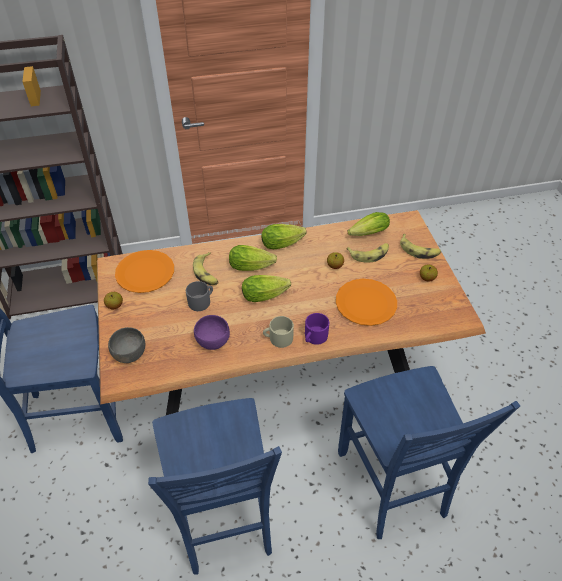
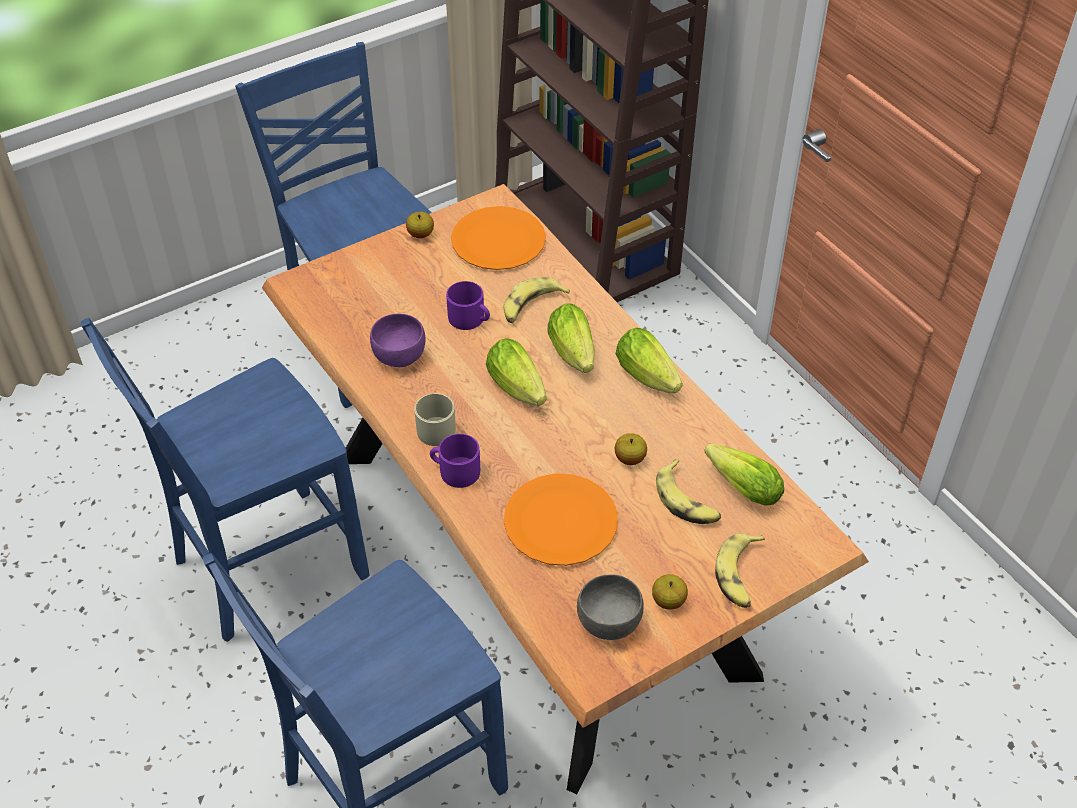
camera: 70 degrees right, 0 degrees up
(129, 354) = (342, 279): grey bowl -> grey bowl (608, 621)
(201, 301) = (470, 319): grey mug -> purple mug

